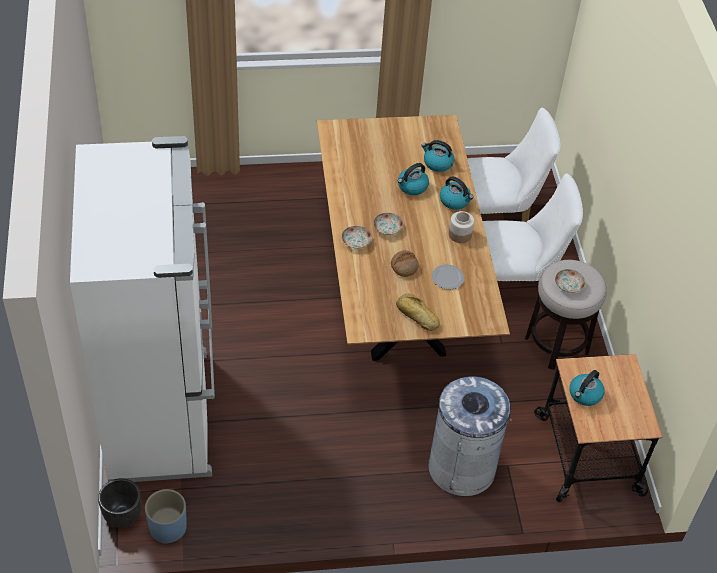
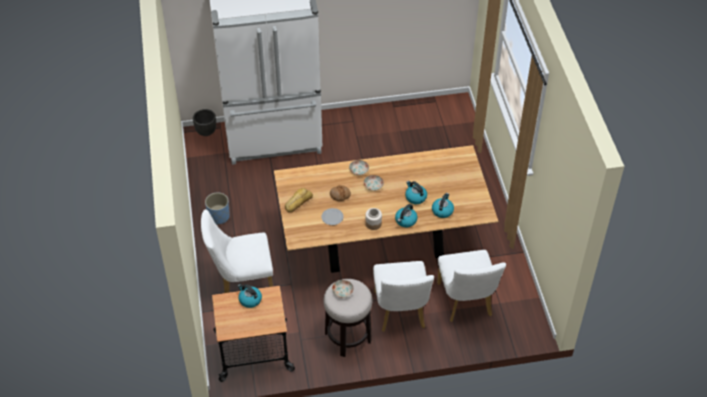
camera: 90 degrees right, 0 degrees up
(167, 527) = (198, 150): blue planter -> blue planter (219, 216)
(462, 467) = (241, 281): grey trash can -> white chair

